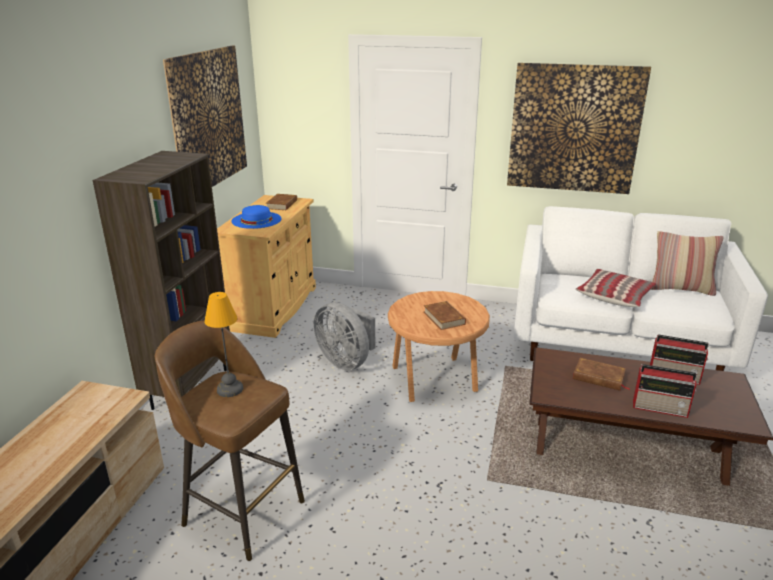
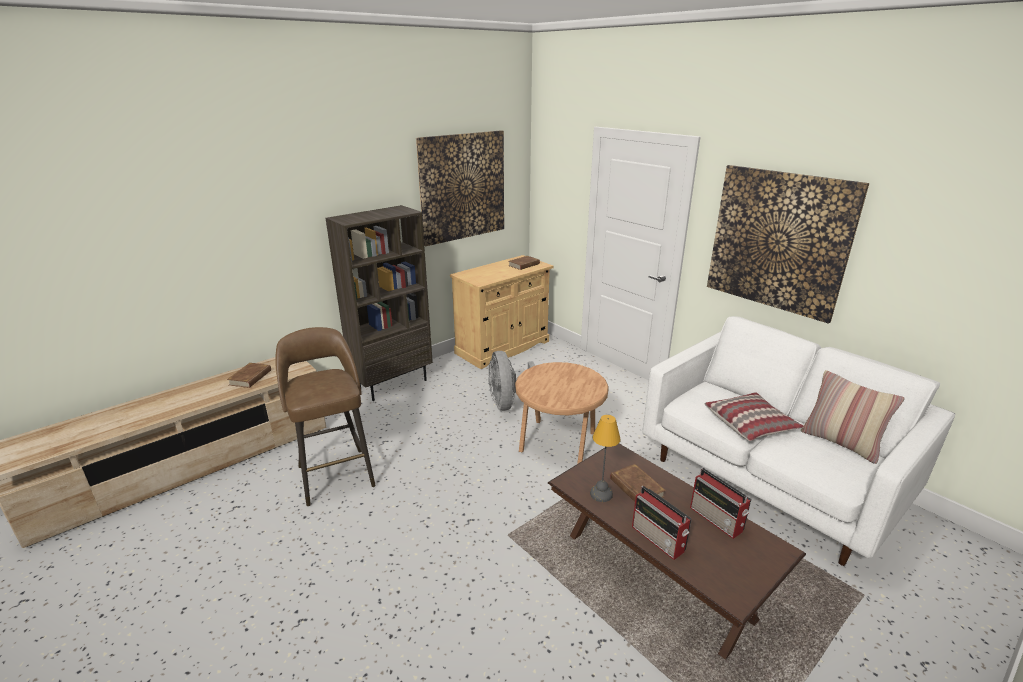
camera: 35 degrees right, 0 degrees up
(229, 390) = (323, 381): table lamp -> table lamp (600, 494)
(256, 220) = (489, 272): blue hat -> none
(444, 318) = (560, 389): brown book -> brown book (251, 377)

